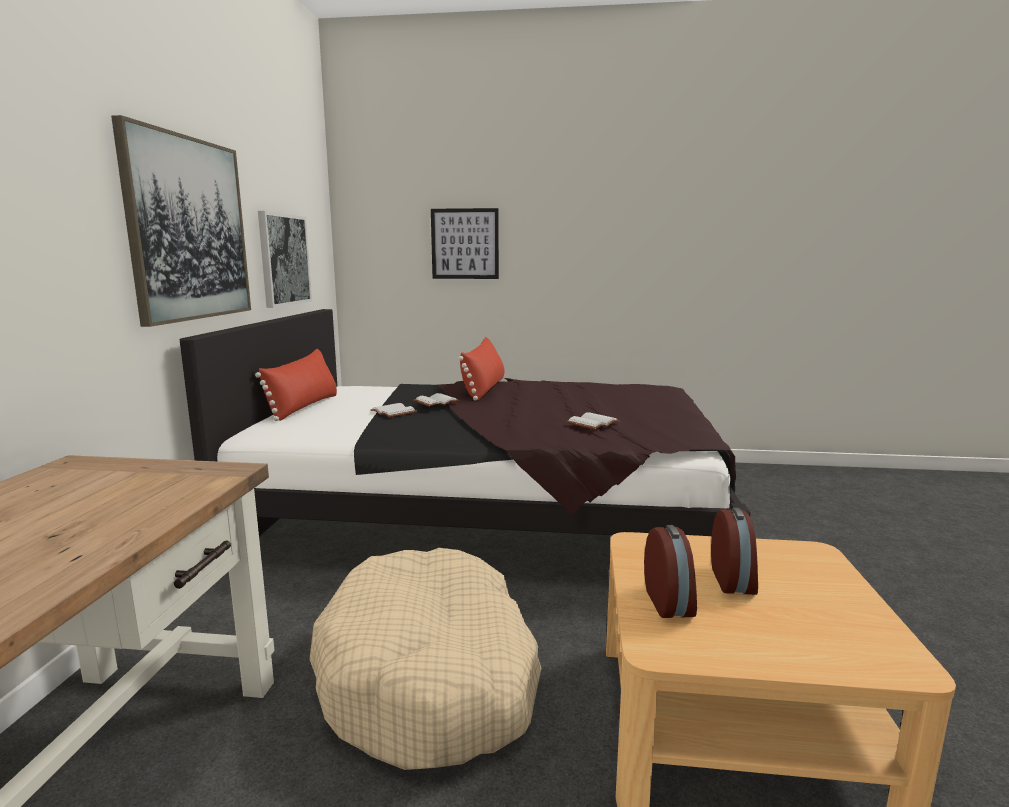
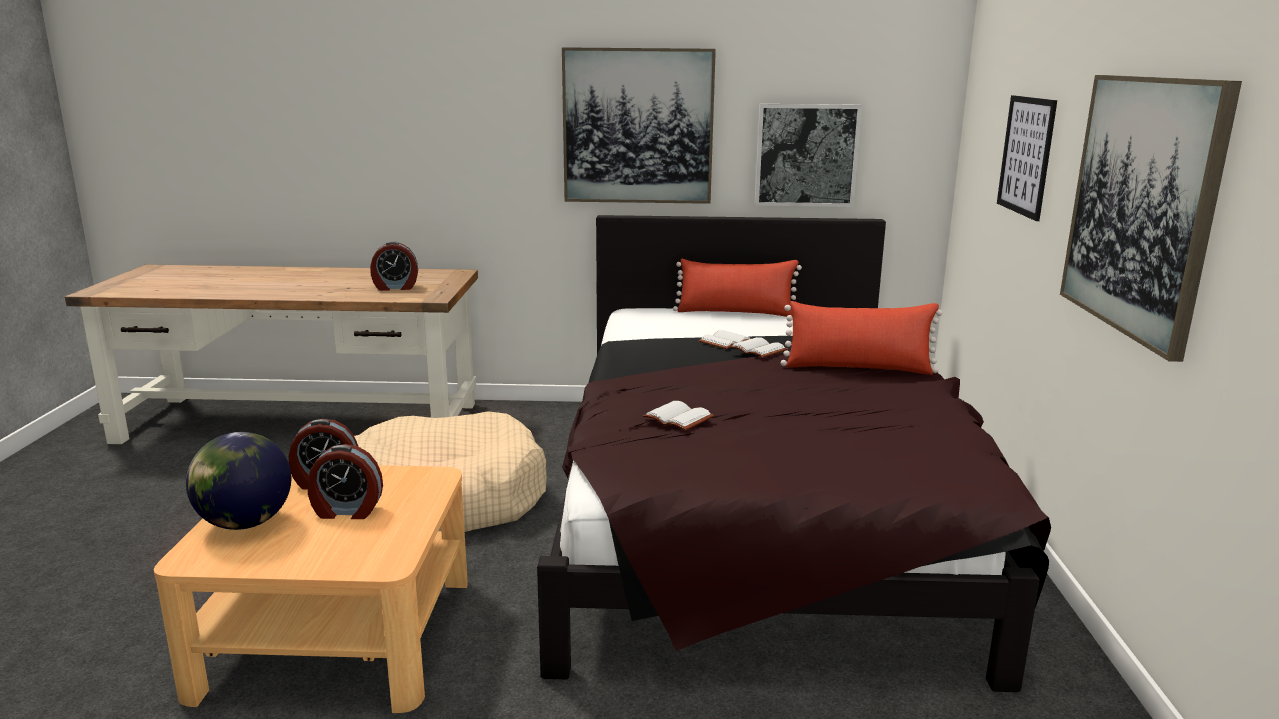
camera: 85 degrees right, 5 degrees up
(117, 497) = (395, 287): none -> alarm clock
(611, 251) = (1141, 206): none -> picture
(801, 642) = (245, 523): none -> globe

